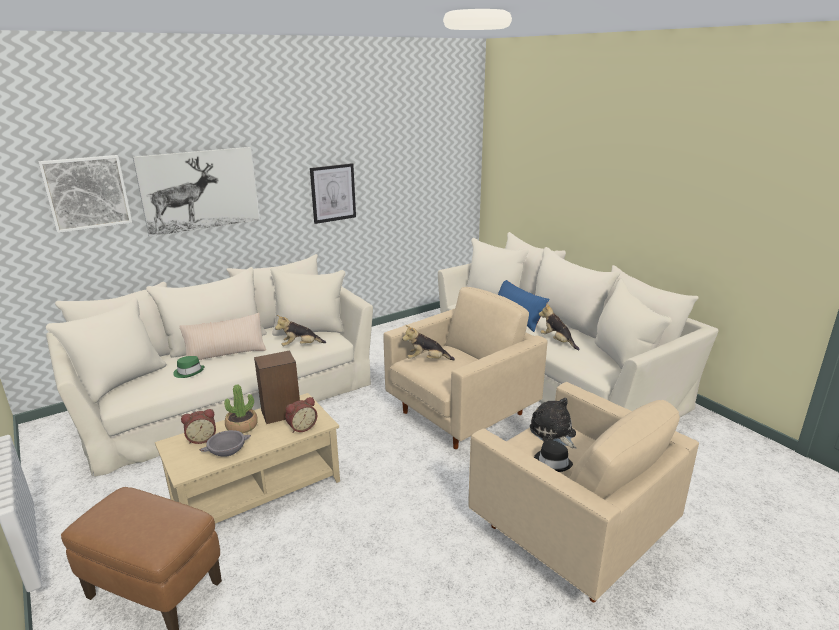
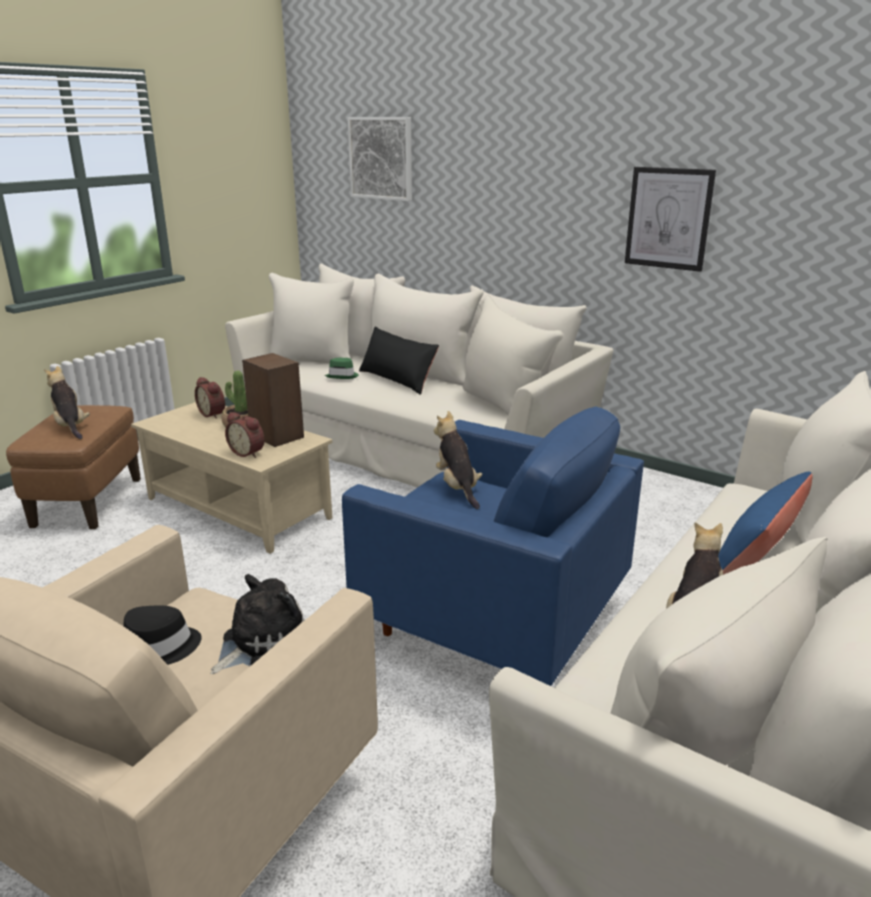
camera: 70 degrees right, 0 degrees up
(200, 190) = (483, 175): picture -> none
(226, 353) = (397, 380): beige pillow -> black pillow
(227, 450) = (193, 429): grey bowl -> none
(300, 346) = (448, 408): plush toy -> plush toy (71, 426)
(461, 414) = (491, 621): beige armchair -> blue armchair

